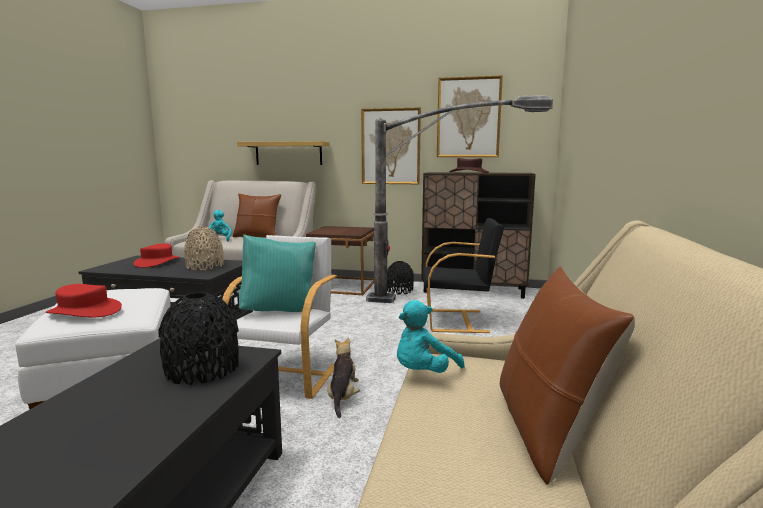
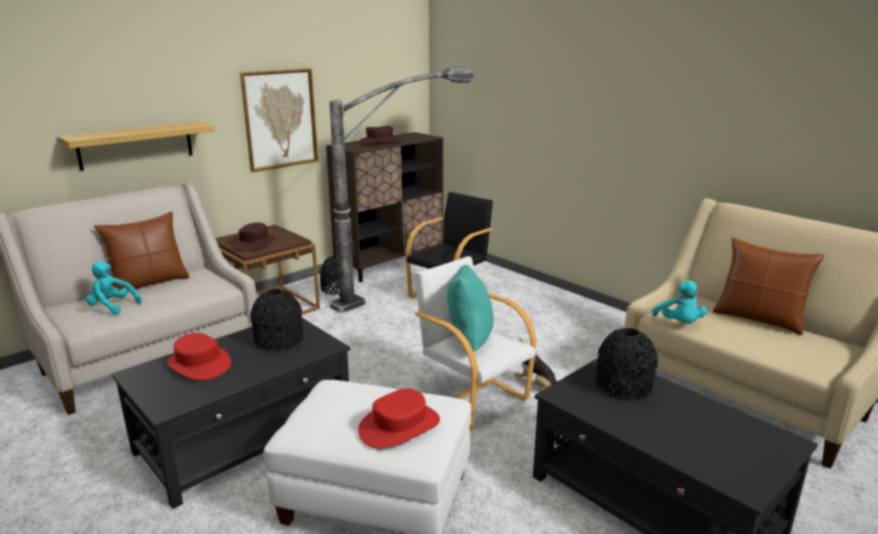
camera: 55 degrees left, 10 degrees up
(205, 266) = (279, 340): beige vase -> black vase
(332, 230) = (254, 243): none -> brown hat
(468, 117) = (357, 78): picture -> none

